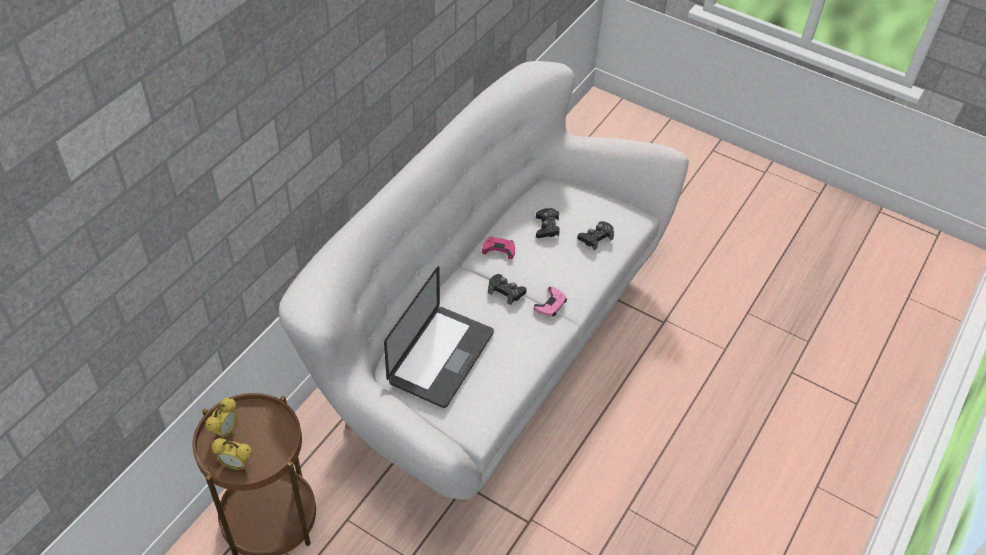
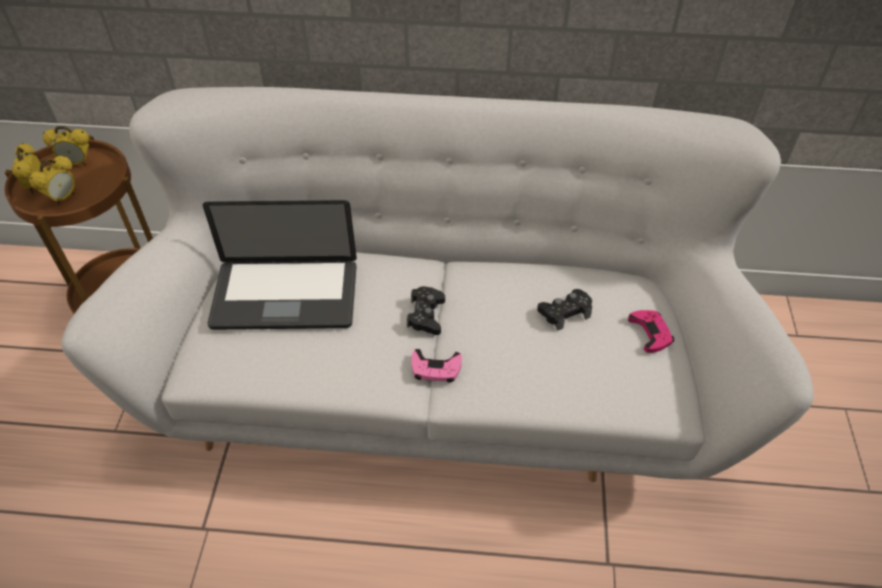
camera: 65 degrees right, 0 degrees up
(266, 449) = (63, 198): none -> alarm clock
(499, 249) = (490, 281): pink game controller -> pink game controller (650, 333)
(596, 238) = (589, 372): black game controller -> none

